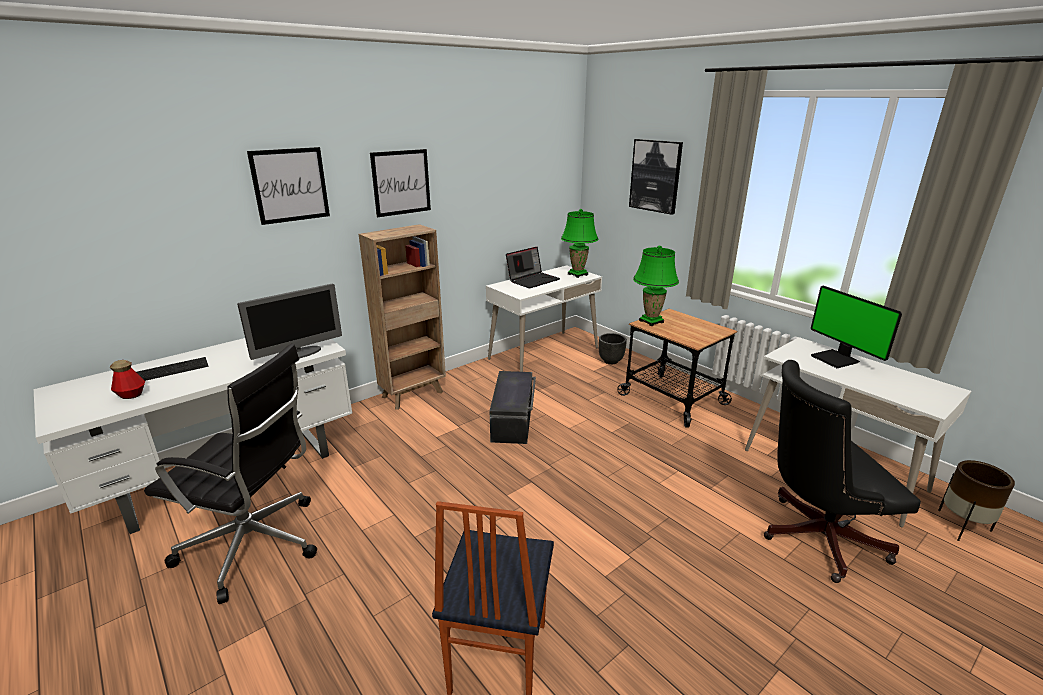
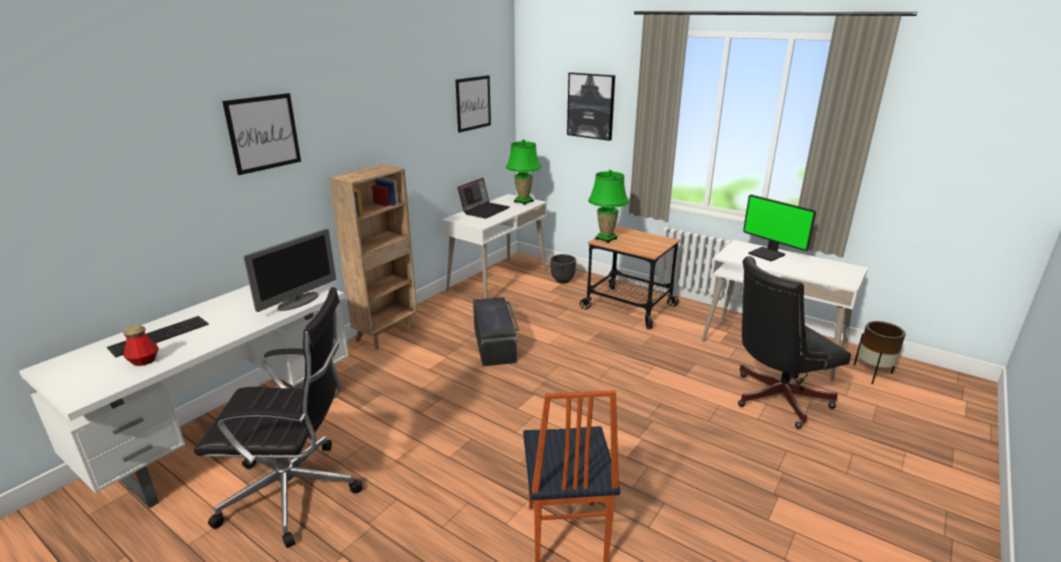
camera: 15 degrees left, 0 degrees up
(401, 182) = (363, 123): picture -> picture (473, 103)

